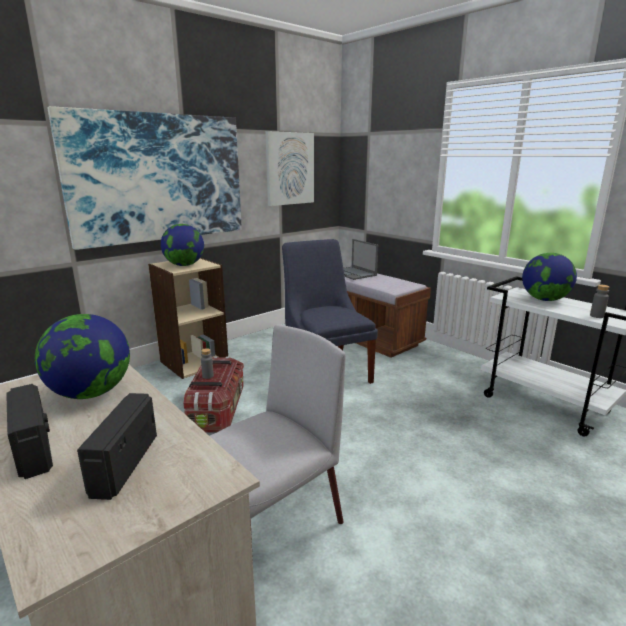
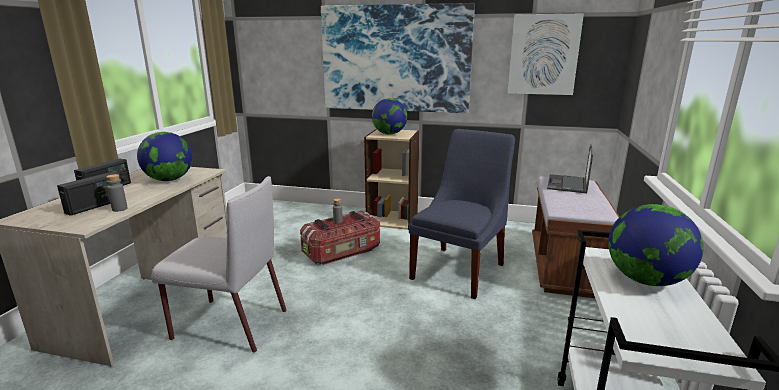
camera: 55 degrees right, 0 degrees up
(124, 464) = (96, 206): radio -> radio turned 150 degrees clockwise
(596, 316) = (645, 328): grey bottle -> grey bottle (119, 209)

